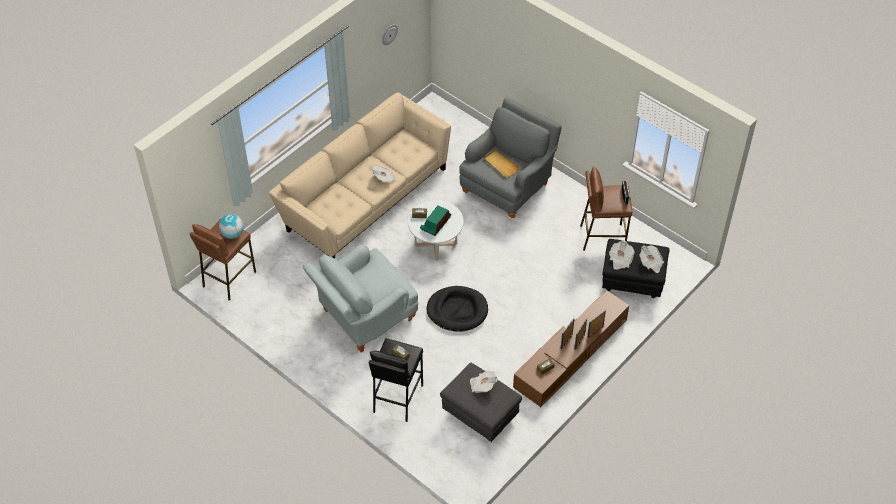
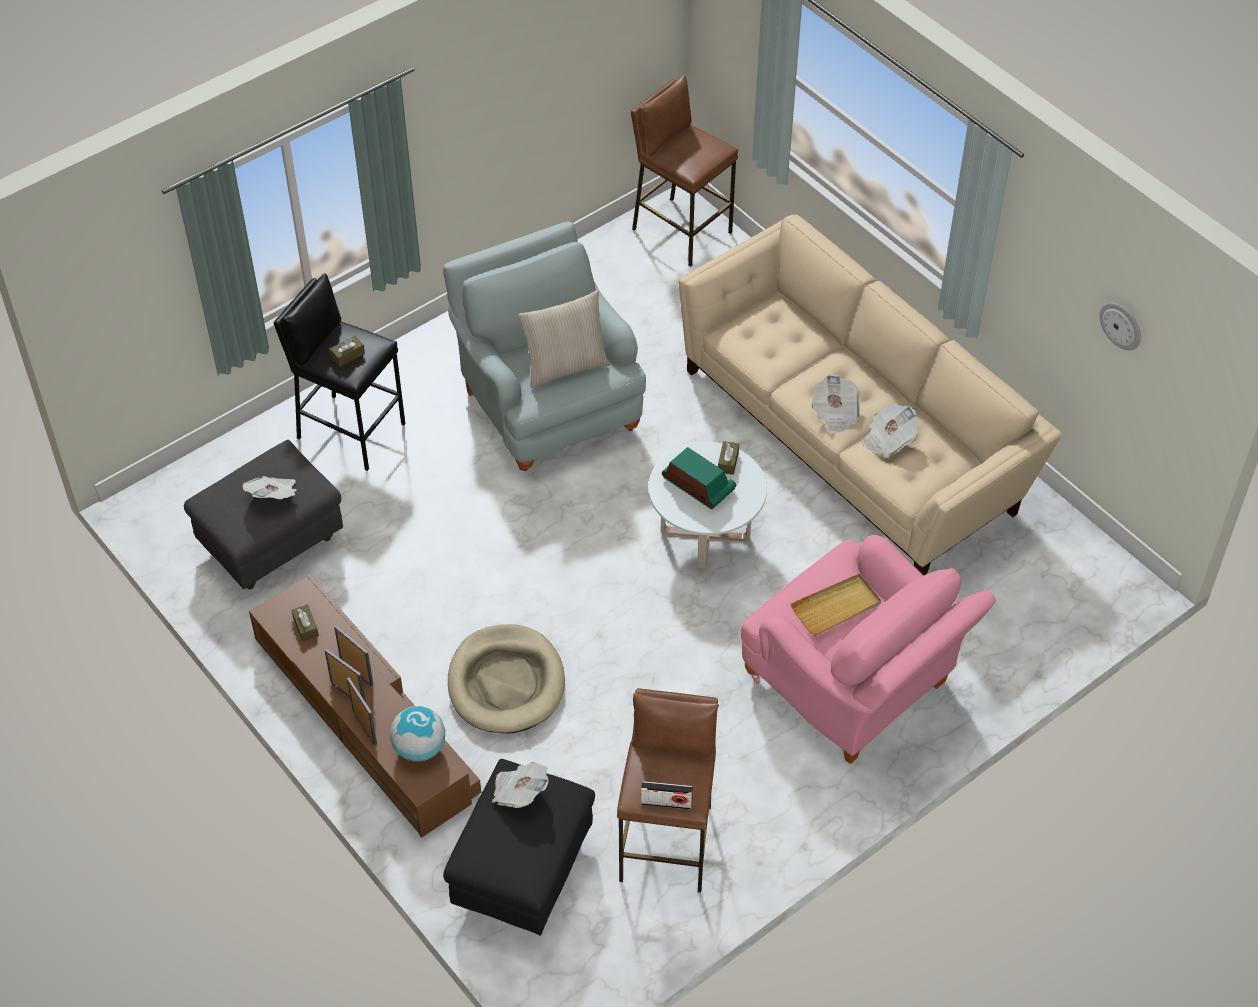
camera: 100 degrees right, 0 degrees up
(232, 234) = (693, 160): globe -> globe (419, 748)
(377, 277) = (565, 366): none -> beige pillow
(457, 310) = (526, 546): black dog bed -> none
(508, 185) = (854, 688): grey armchair -> pink armchair
(538, 304) = (506, 683): none -> beige dog bed
(651, 263) = (495, 852): newspaper -> newspaper (888, 440)

